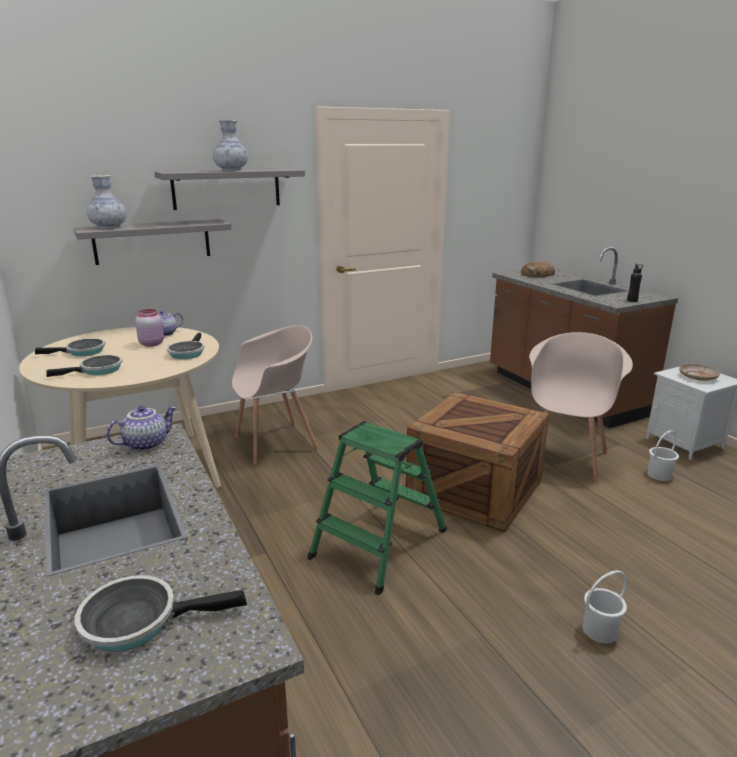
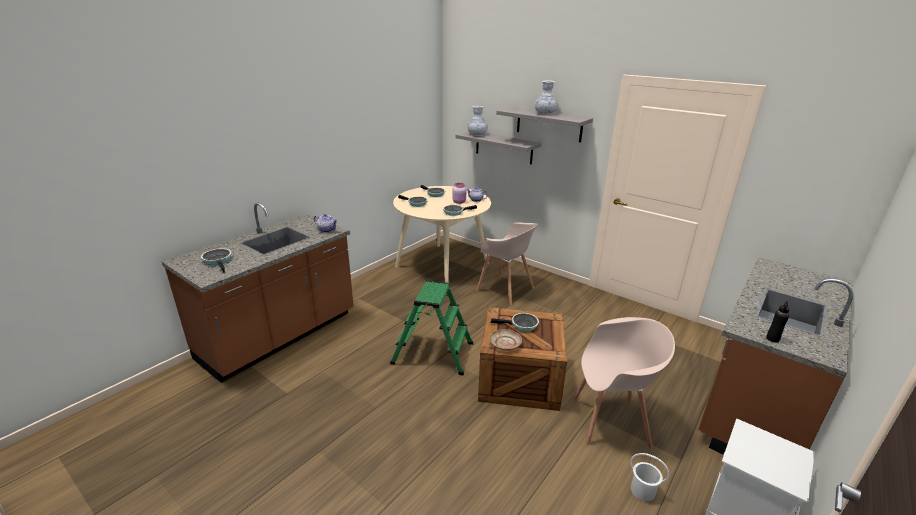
camera: 65 degrees right, 5 degrees up
(465, 417) = (522, 325): none -> frying pan
(537, 274) = (794, 278): bread -> none
(600, 630) = (401, 458): white bucket -> none
(698, 377) = (767, 455): beige plate -> beige plate (505, 344)

